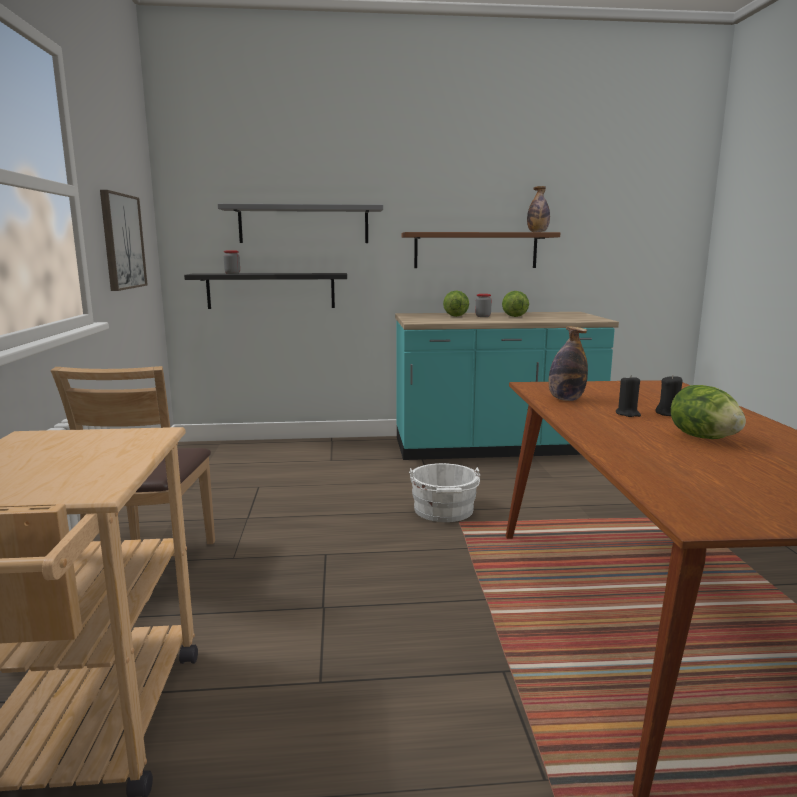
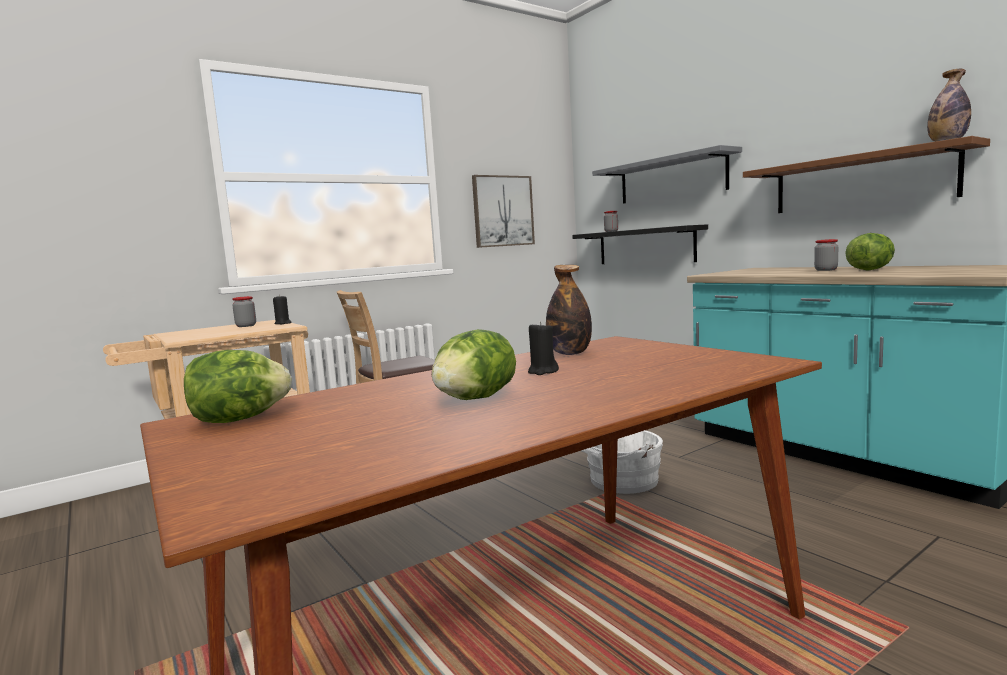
camera: 60 degrees right, 5 degrees down
(46, 449) = (246, 326): none -> jar
(455, 316) = (795, 269): lettuce -> lettuce (239, 420)
(668, 414) = (575, 380): black candle -> black candle (283, 323)

